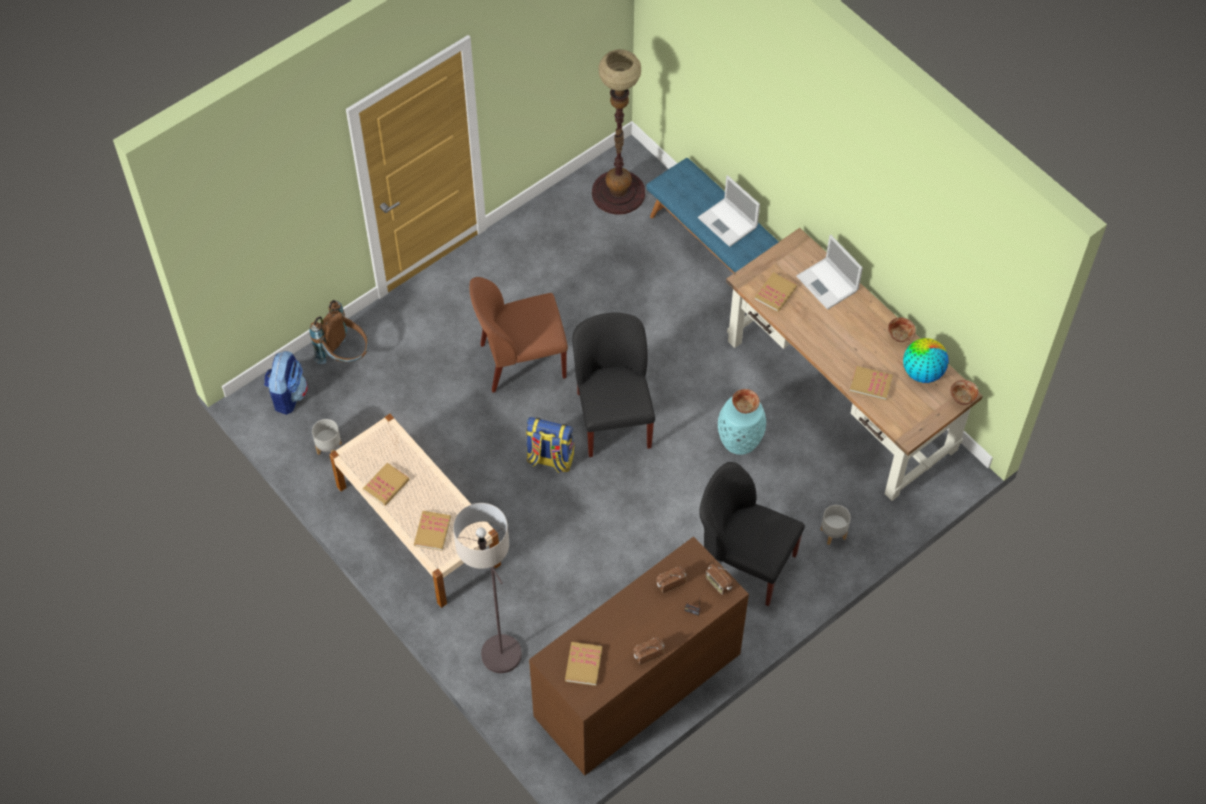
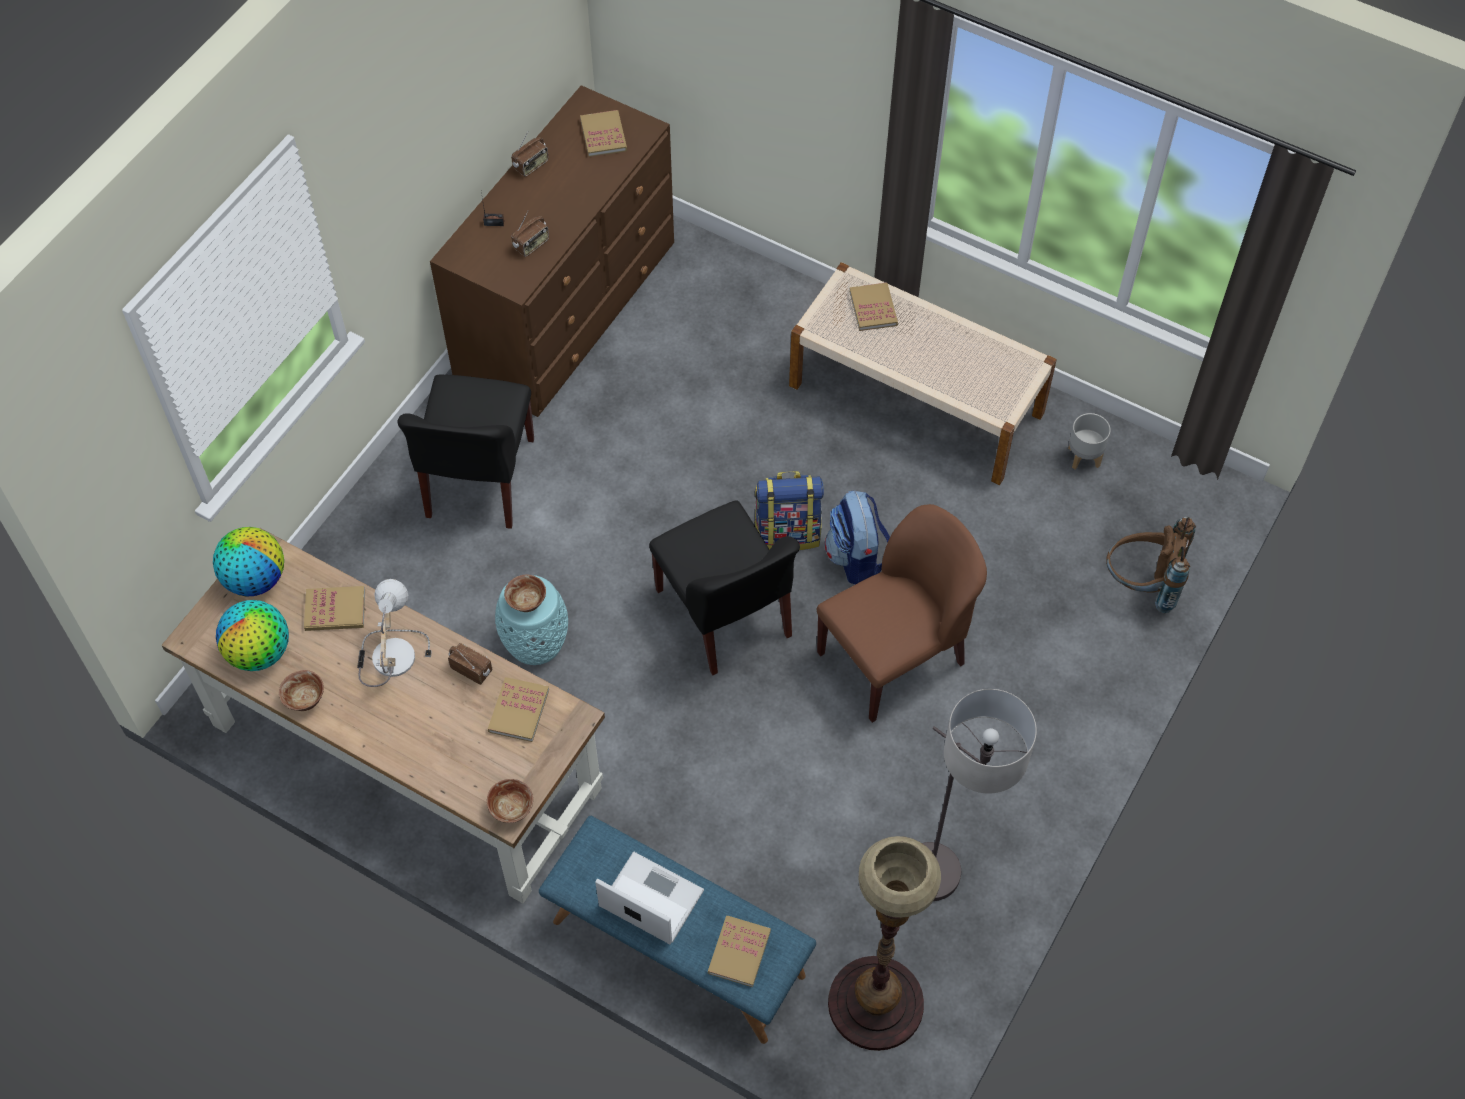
camera: 160 degrees right, 0 degrees up
(287, 395) = (1182, 507): backpack -> backpack (856, 558)
(386, 485) = (961, 343): book -> book (739, 952)
(495, 645) = (752, 299): grey floor lamp -> grey floor lamp (945, 884)
(718, 583) = (471, 261): radio -> radio (472, 669)
(744, 562) = (479, 481): black chair -> black chair turned 90 degrees clockwise
(828, 284) = (439, 753): laptop -> none
(833, 534) = (369, 552): grey planter -> none
(843, 347) = (389, 655): none -> table lamp
(917, 419) = (255, 579): none -> globe
(962, 399) = (192, 629): bowl -> bowl (512, 809)

